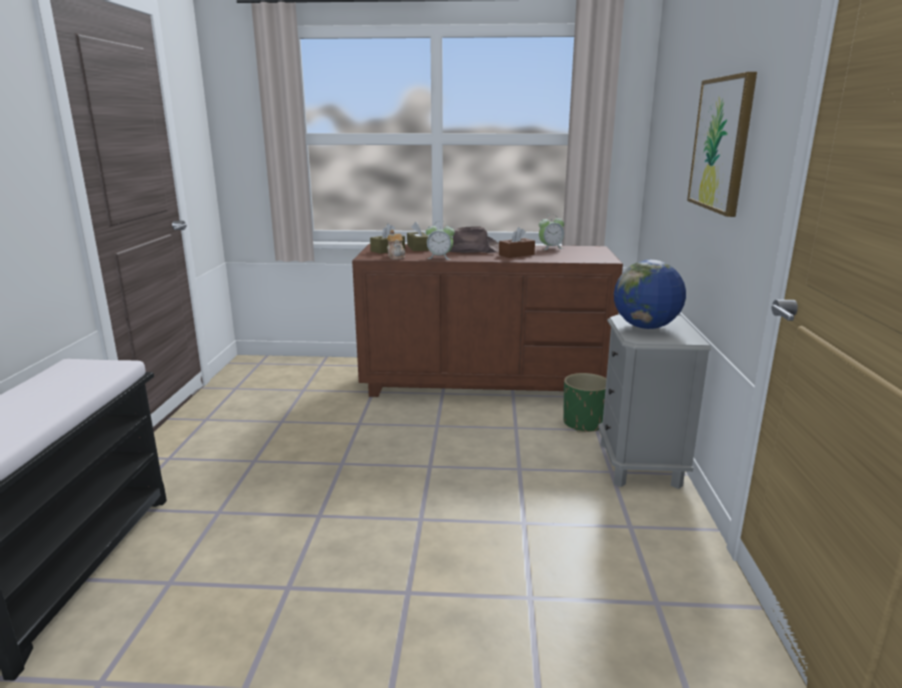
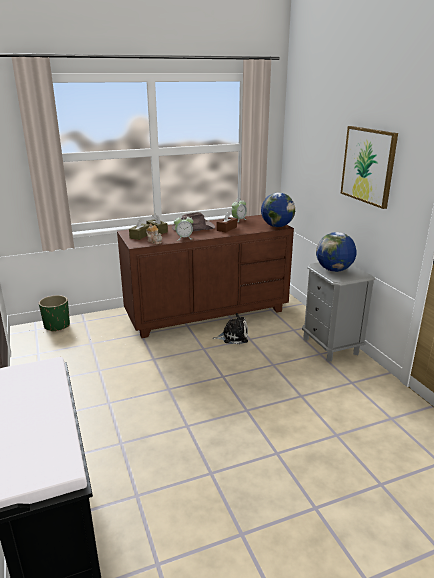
camera: 25 degrees left, 5 degrees up
(493, 420) = (233, 337): none -> plush toy
(584, 424) = (284, 327): green planter -> green planter (57, 326)
(598, 259) = (277, 226): none -> globe

